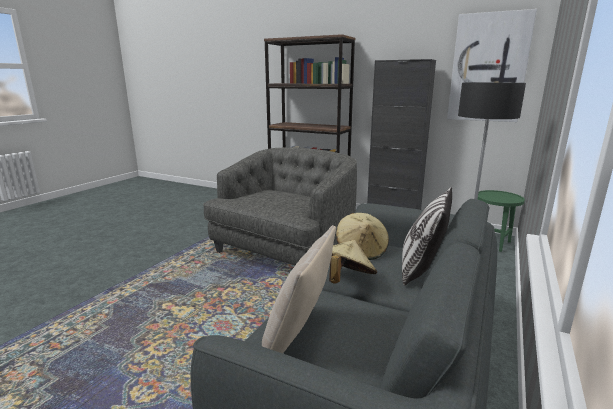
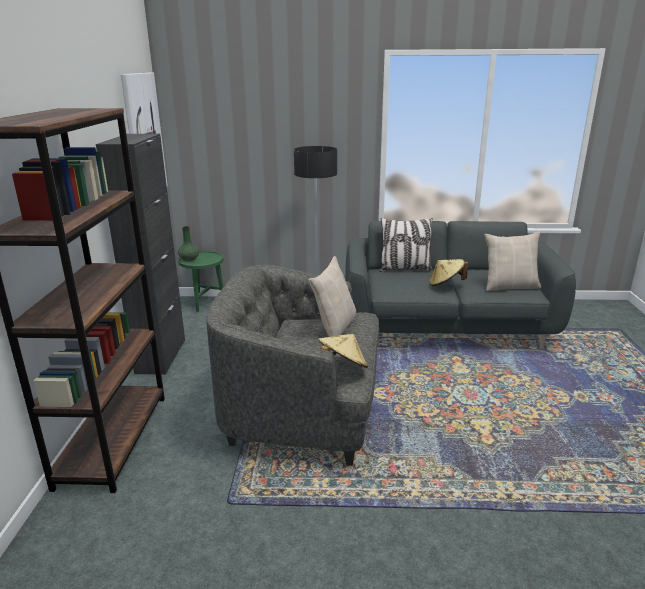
camera: 115 degrees left, 5 degrees up
(289, 204) = (334, 328): none -> beige pillow
(361, 251) = (401, 285): beige hat -> beige hat (342, 369)
(495, 192) = (189, 259): none -> green vase

